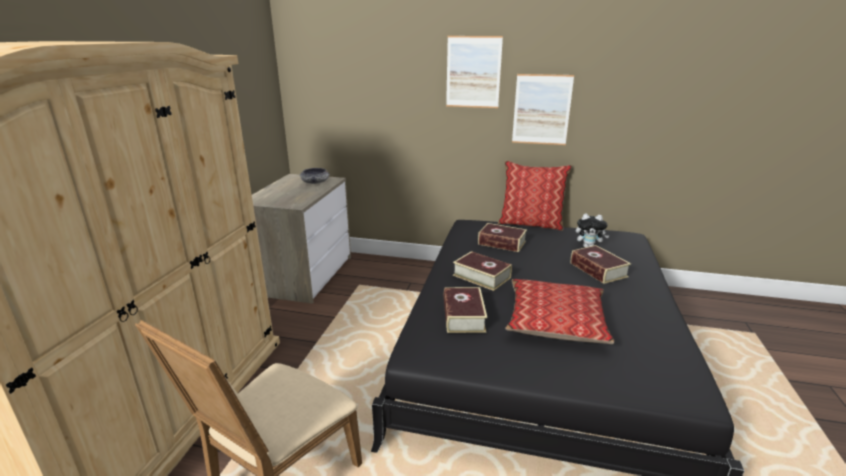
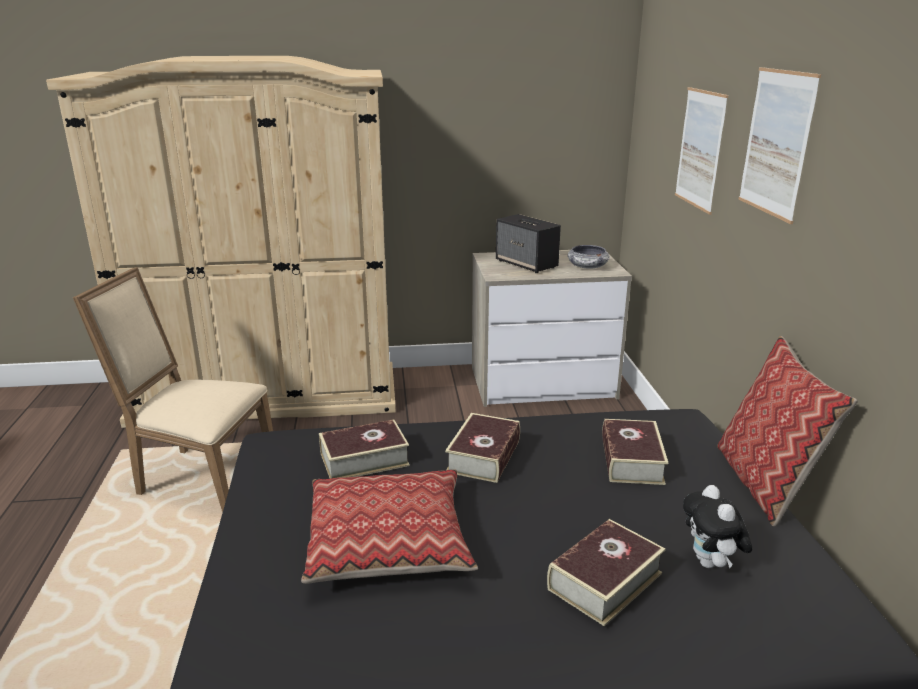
camera: 70 degrees right, 0 degrees up
(287, 194) = (527, 264): none -> speaker
(541, 110) = (846, 250): picture -> picture (700, 149)

